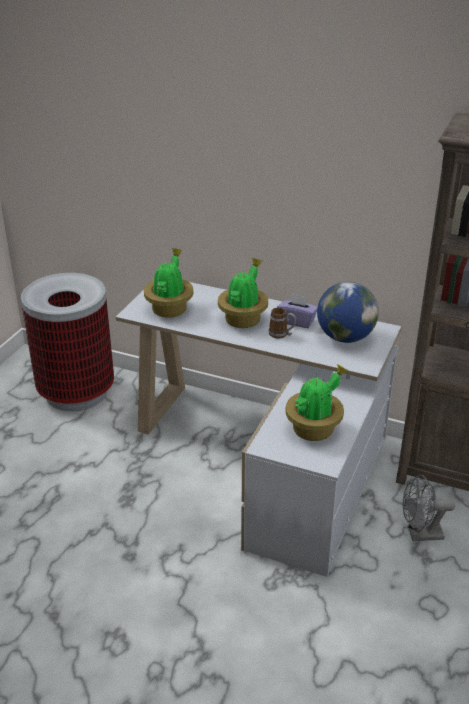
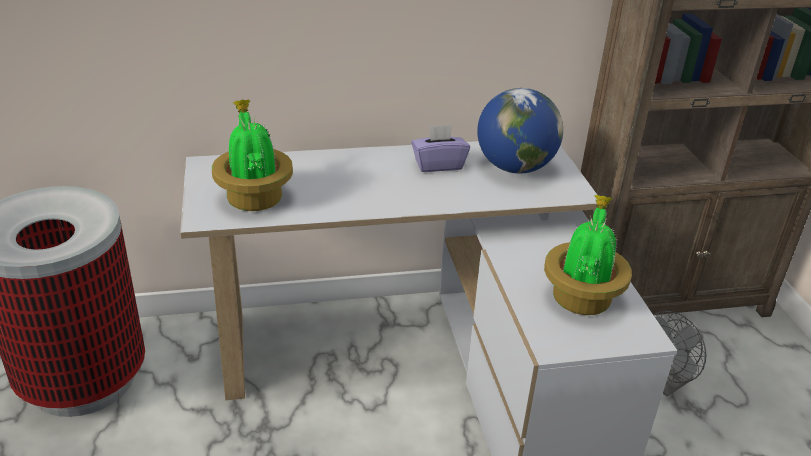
camera: 35 degrees left, 0 degrees up
(243, 319) = (370, 181): potted plant -> none
(282, 334) = (439, 186): mug -> none

